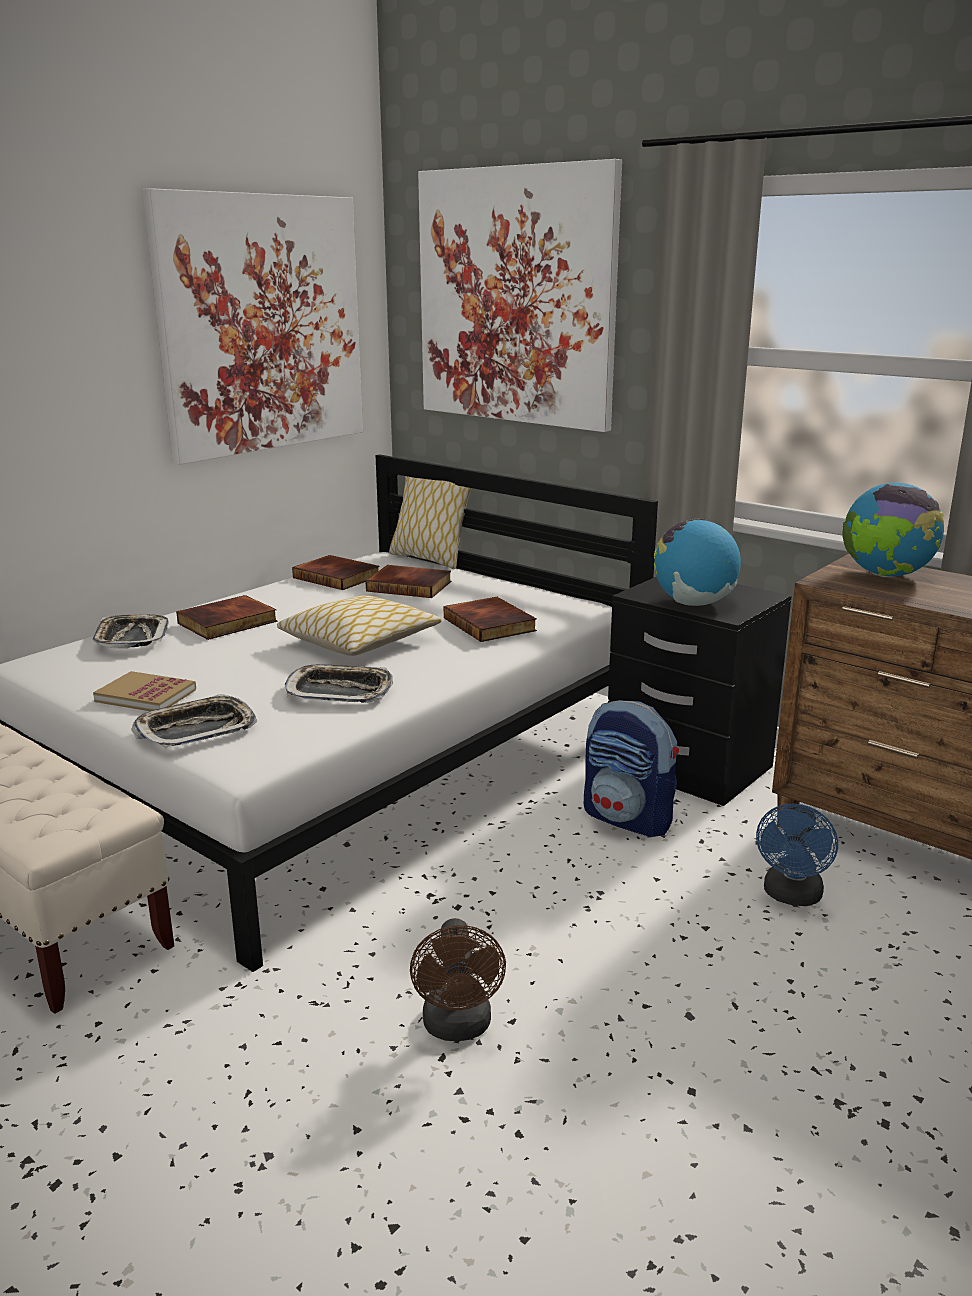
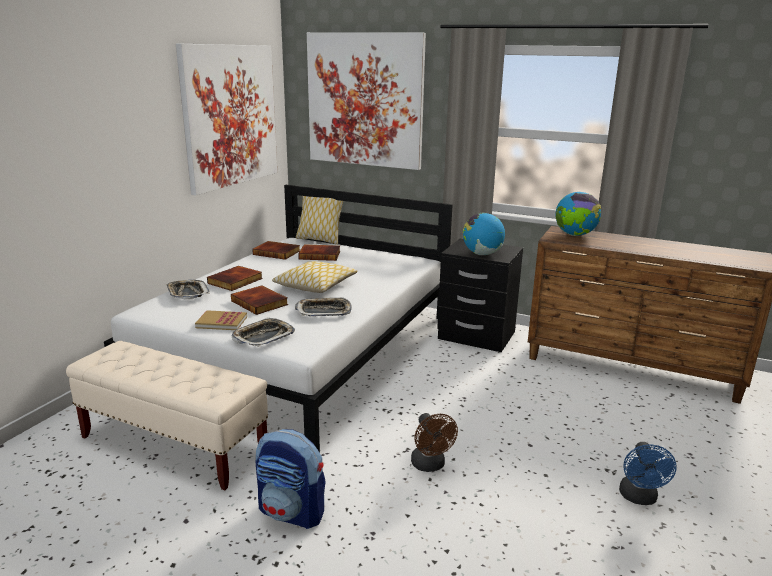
camera: 15 degrees left, 0 degrees up
(491, 624) = (377, 271): book -> book (260, 302)
(629, 819) = (460, 363): backpack -> backpack (292, 512)
(791, 896) = (549, 388): blue fan -> blue fan (639, 498)

